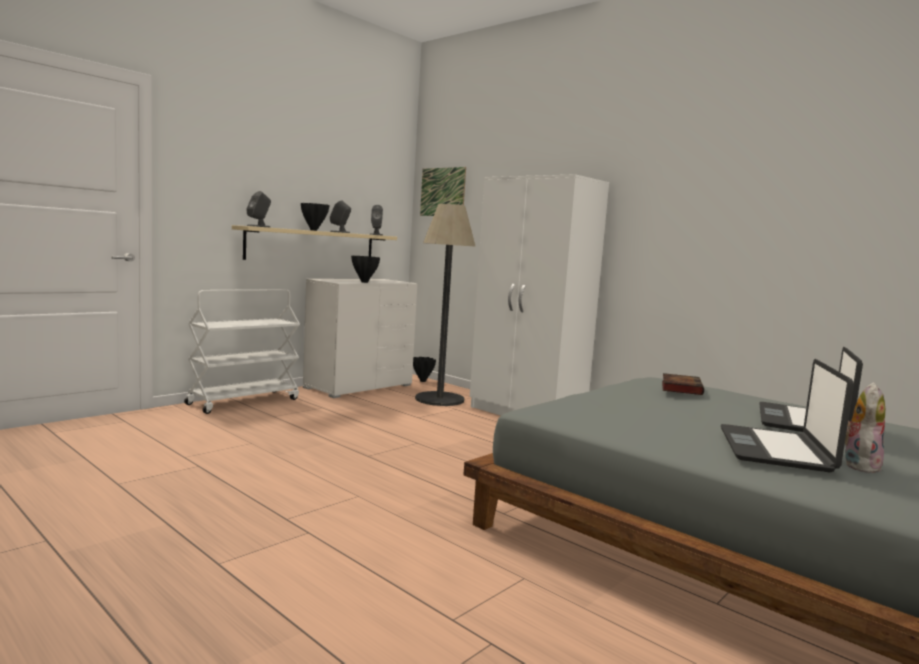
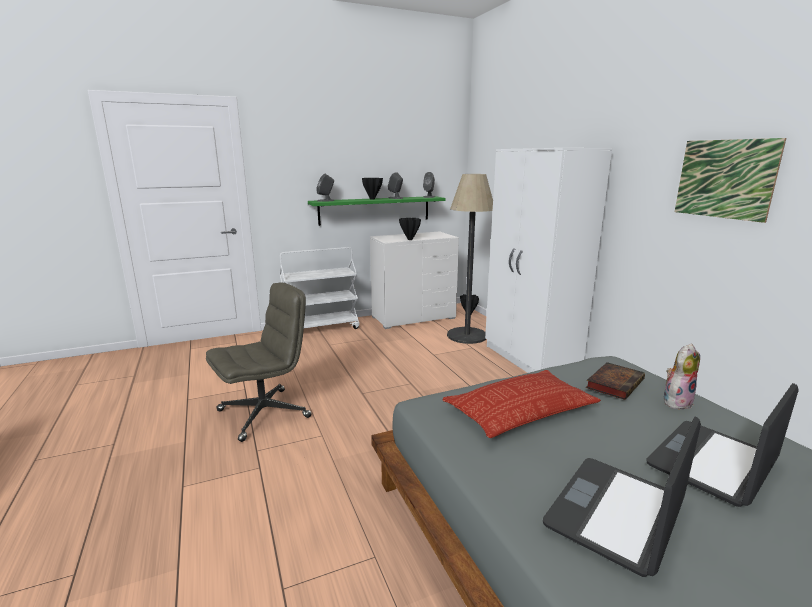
camera: 25 degrees right, 10 degrees up
(257, 485) = (265, 413): none -> grey office chair
(312, 246) = (375, 210): beige shelf -> green shelf
(442, 192) = (486, 156): picture -> picture (724, 179)
(626, 408) = (520, 410): none -> pillow
(858, 465) = (710, 565): plush toy -> plush toy (676, 401)

